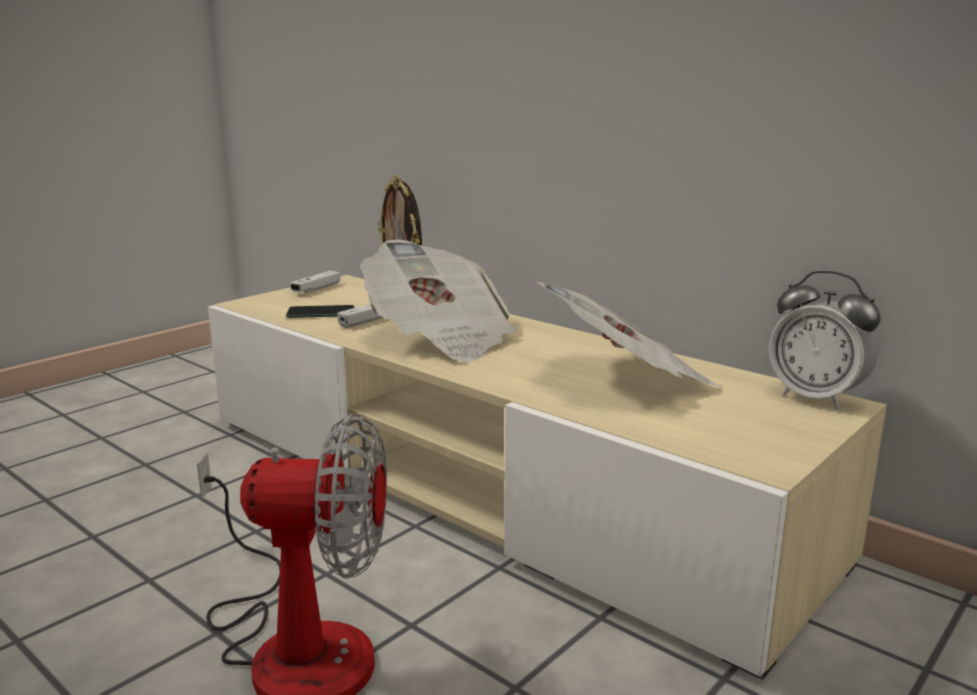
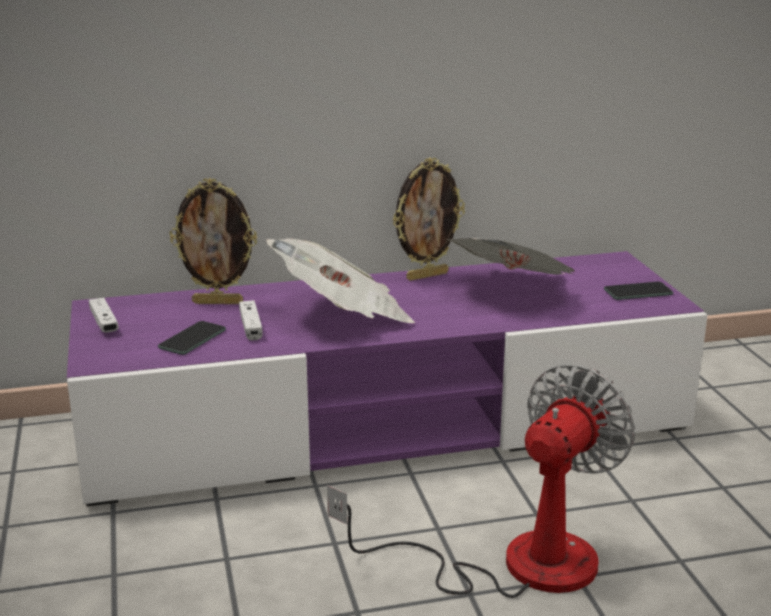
camera: 55 degrees left, 5 degrees up
(488, 484) = (385, 425): beige tv stand -> purple tv stand
(592, 341) = (426, 275): none -> picture frame
(761, 437) = (638, 292): none -> phone
(816, 398) = (601, 261): alarm clock -> none

